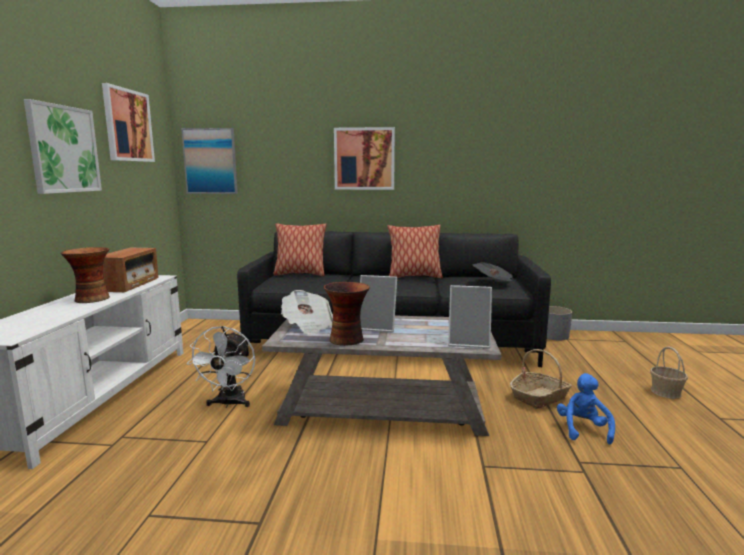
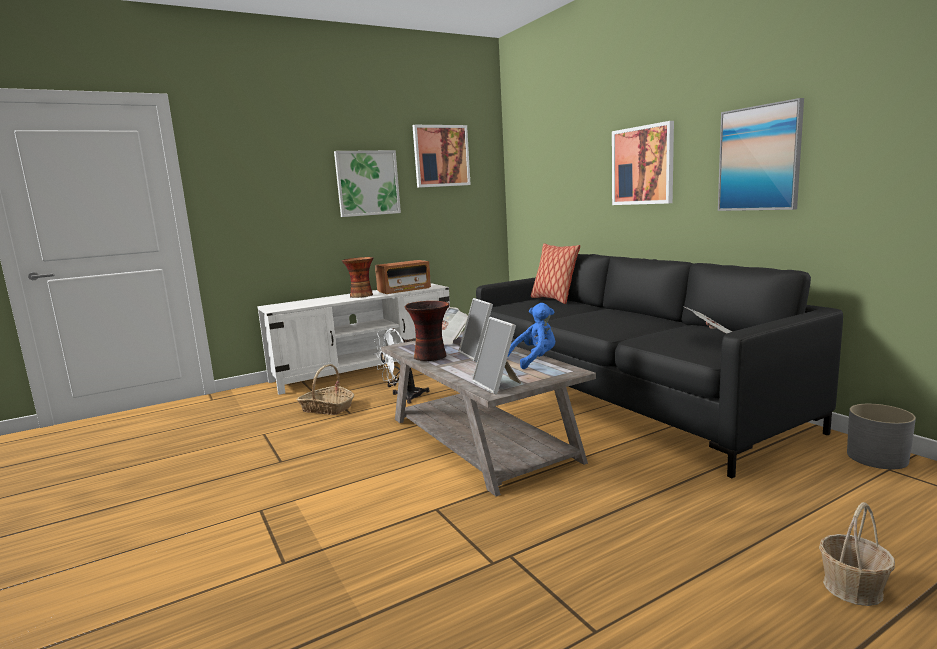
camera: 55 degrees right, 0 degrees up
(210, 161) = (525, 180): picture -> picture (759, 158)
(414, 277) = (649, 318): pillow -> none
(539, 397) = (634, 498): basket -> basket (327, 408)
(583, 429) = (593, 543): blue plush toy -> blue plush toy (534, 360)

